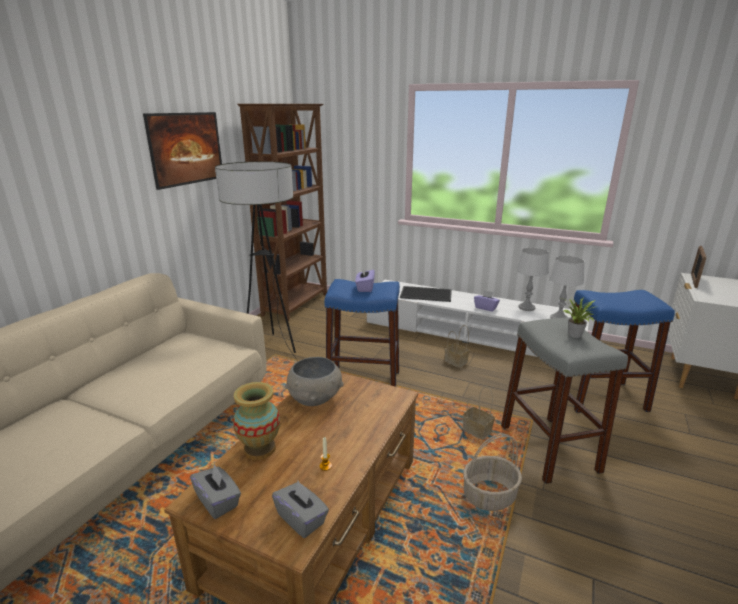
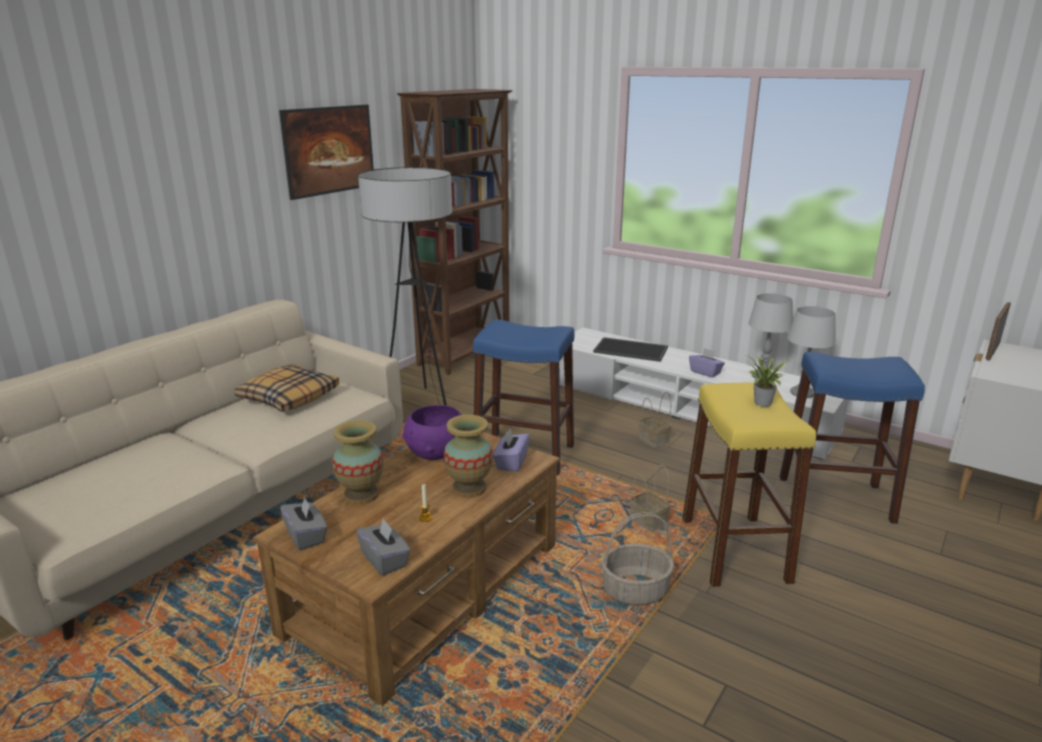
camera: 10 degrees right, 0 degrees up
(170, 356) = (288, 397): none -> pillow
(315, 398) = (437, 453): grey bowl -> purple bowl
(354, 430) = (469, 488): none -> vase
(365, 288) = (526, 332): purple tissue box -> purple tissue box (511, 462)
(549, 448) = (734, 550): grey stool -> yellow stool

